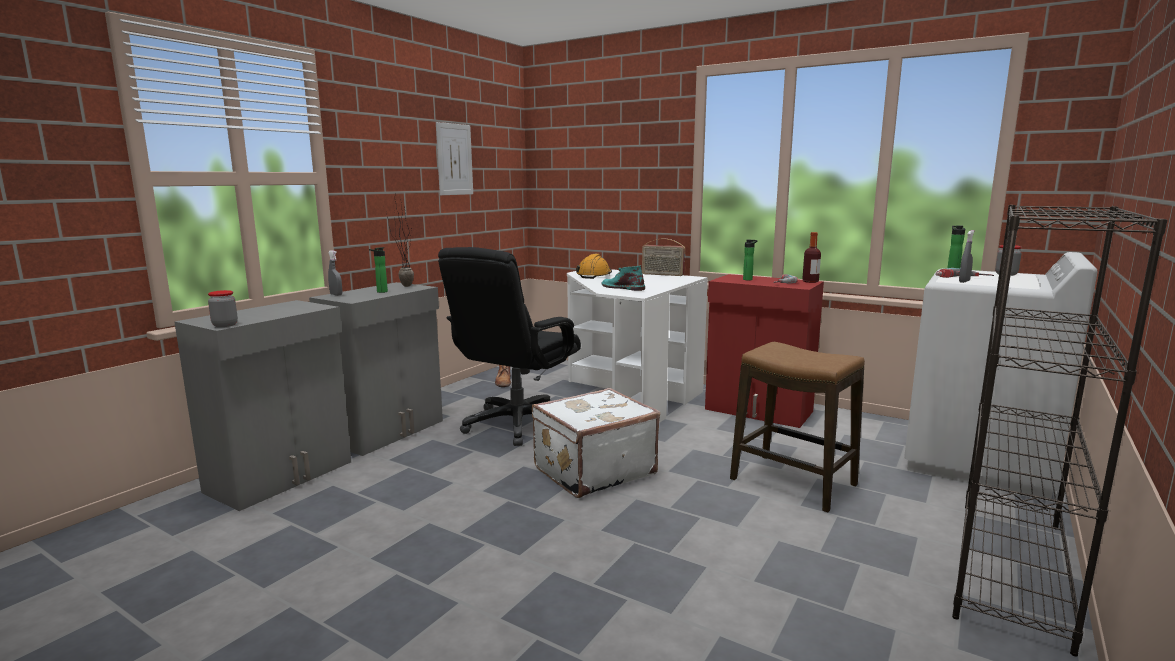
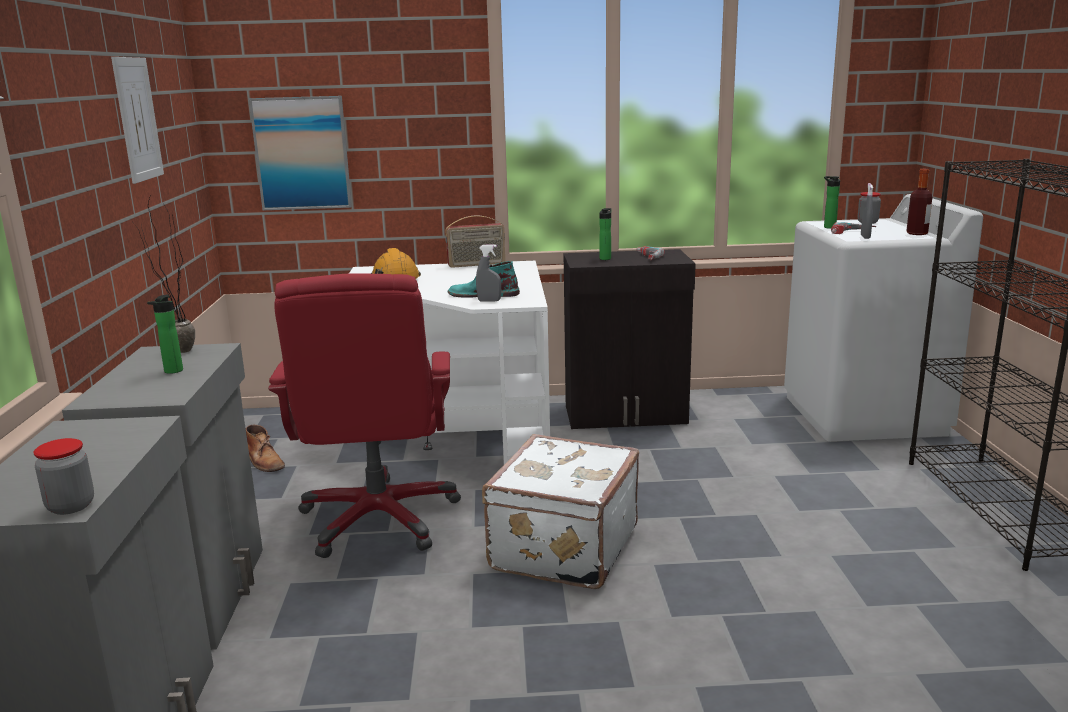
camera: 35 degrees left, 5 degrees up
(336, 295) = (104, 394): grey spray bottle -> grey spray bottle (489, 301)
(517, 424) = (379, 519): black office chair -> red office chair
(576, 190) = (302, 153): none -> picture
(758, 411) = (626, 415): red cabinet -> black cabinet
(793, 482) = (762, 488): stool -> none
(810, 281) = (670, 251): bottle -> bottle (917, 233)

